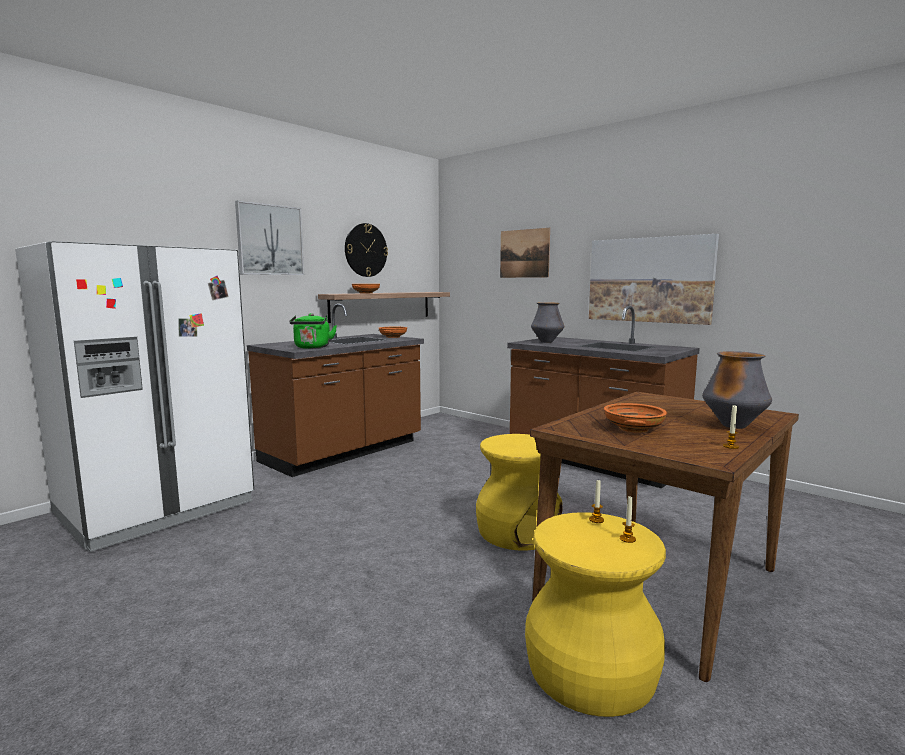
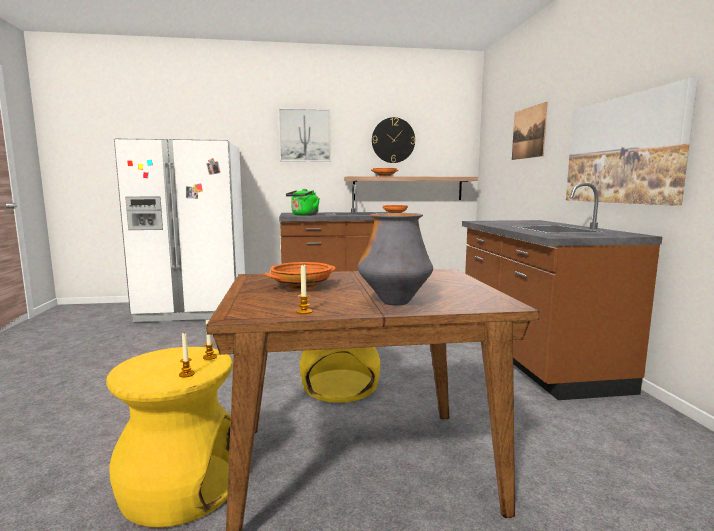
camera: 40 degrees right, 0 degrees up
(546, 342) = (502, 222): vase -> none

